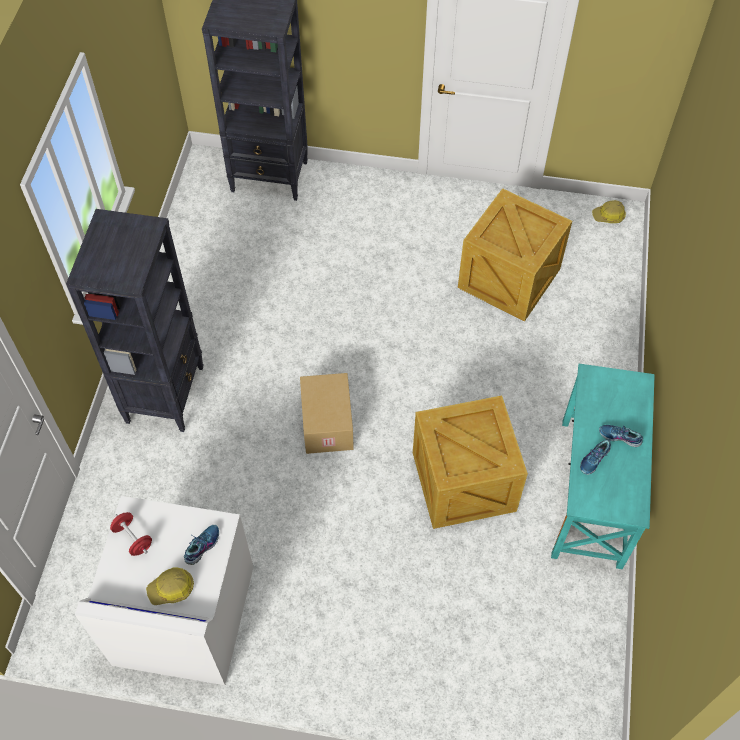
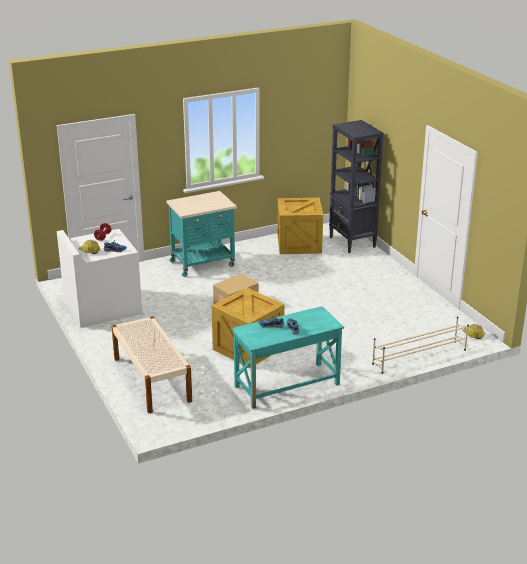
camera: 55 degrees right, 30 degrees down
(165, 394) = (202, 264): black bookcase -> turquoise cart
(460, 660) = (151, 379): none -> beige bench
(508, 277) = (387, 320): crate -> crate (300, 244)
(620, 303) = (418, 357): none -> beige shoe rack

